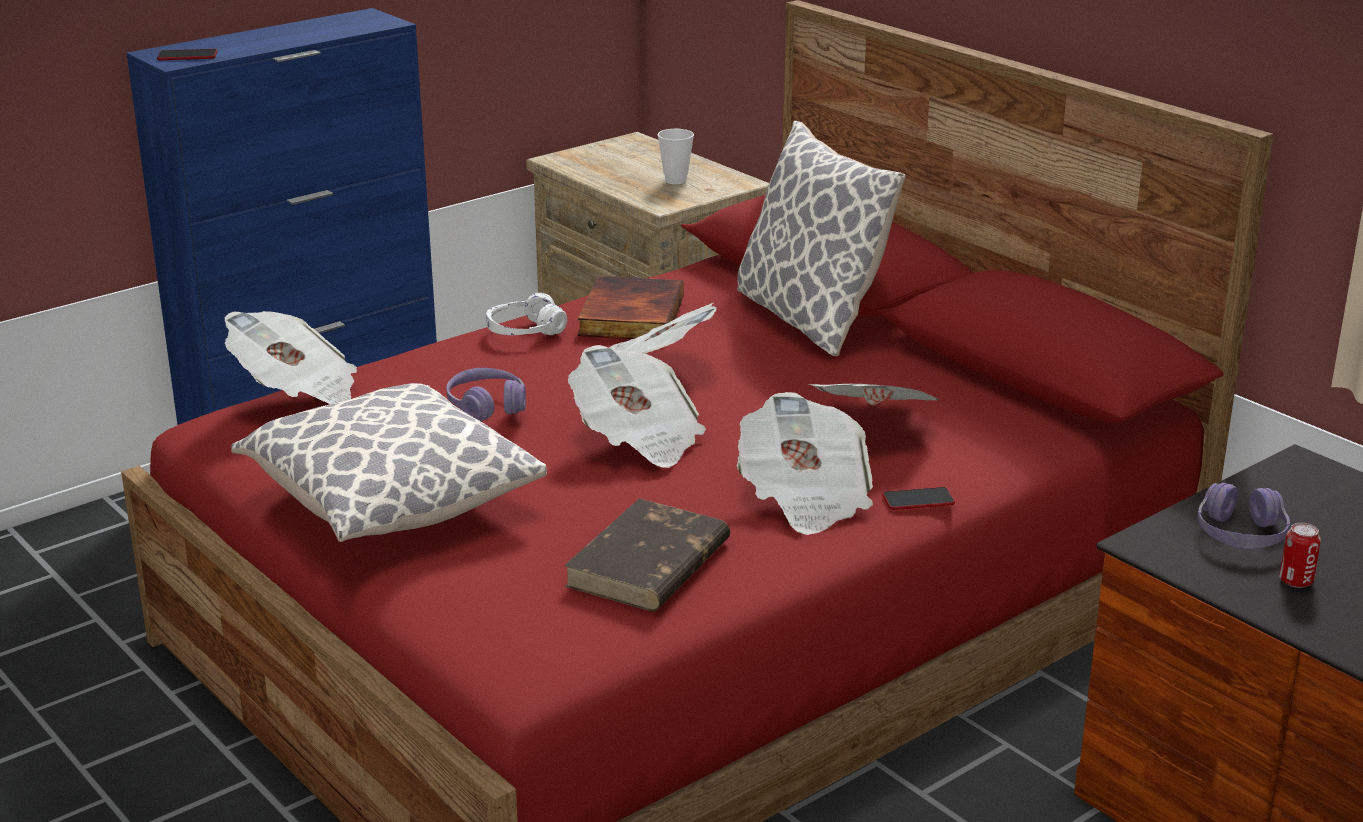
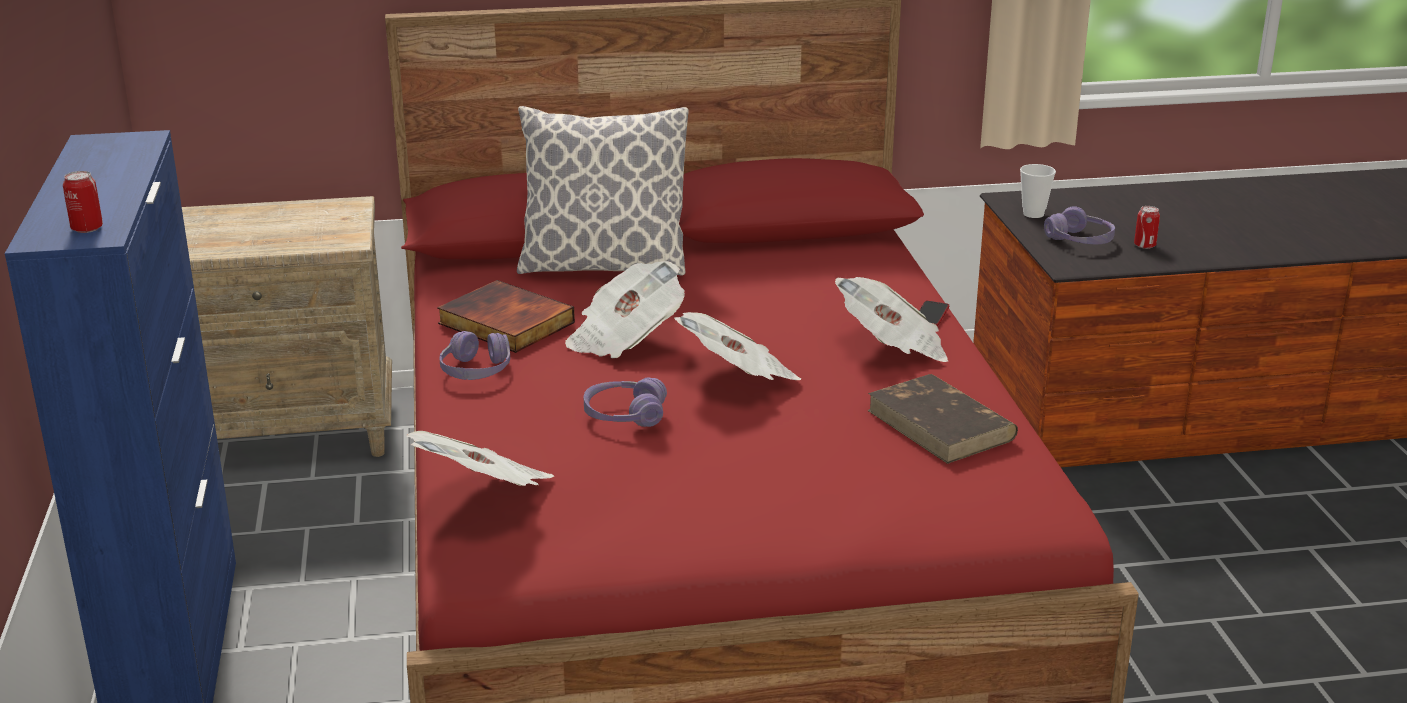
camera: 60 degrees left, 0 degrees up
(187, 56) = (87, 228): phone -> can
(390, 502) = (739, 502): pillow -> none
(525, 331) = (476, 370): white headphones -> purple headphones
(675, 180) = (303, 224): cup -> cup (1033, 214)
(873, 425) = (805, 296): newspaper -> none

